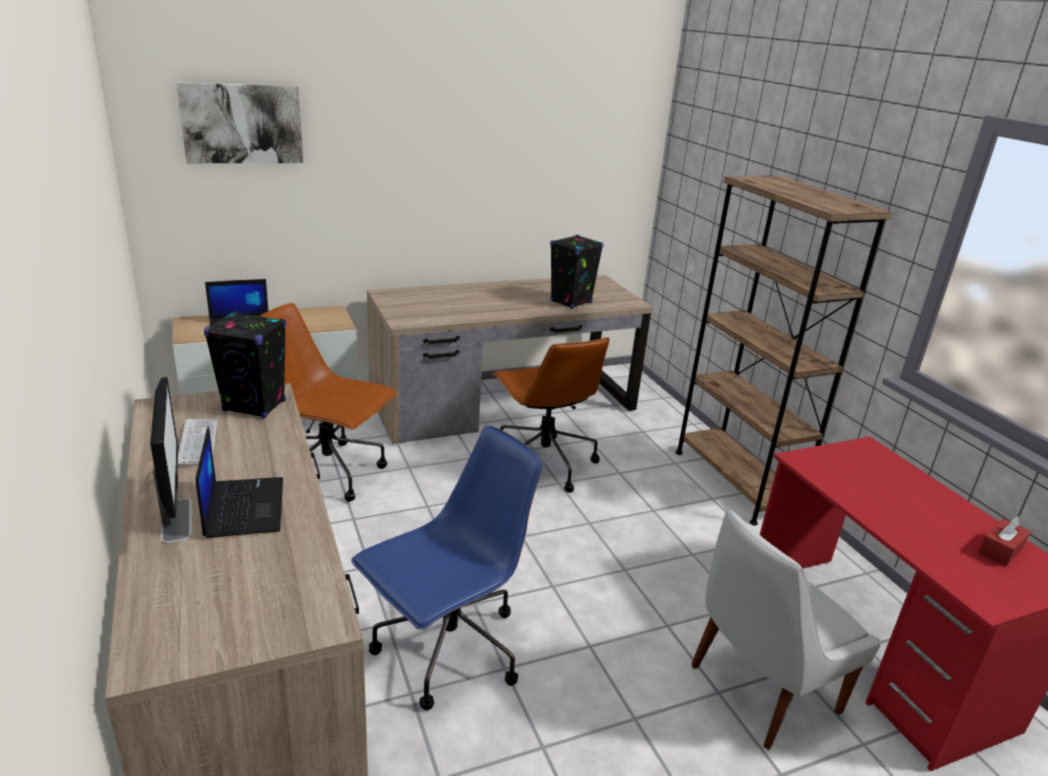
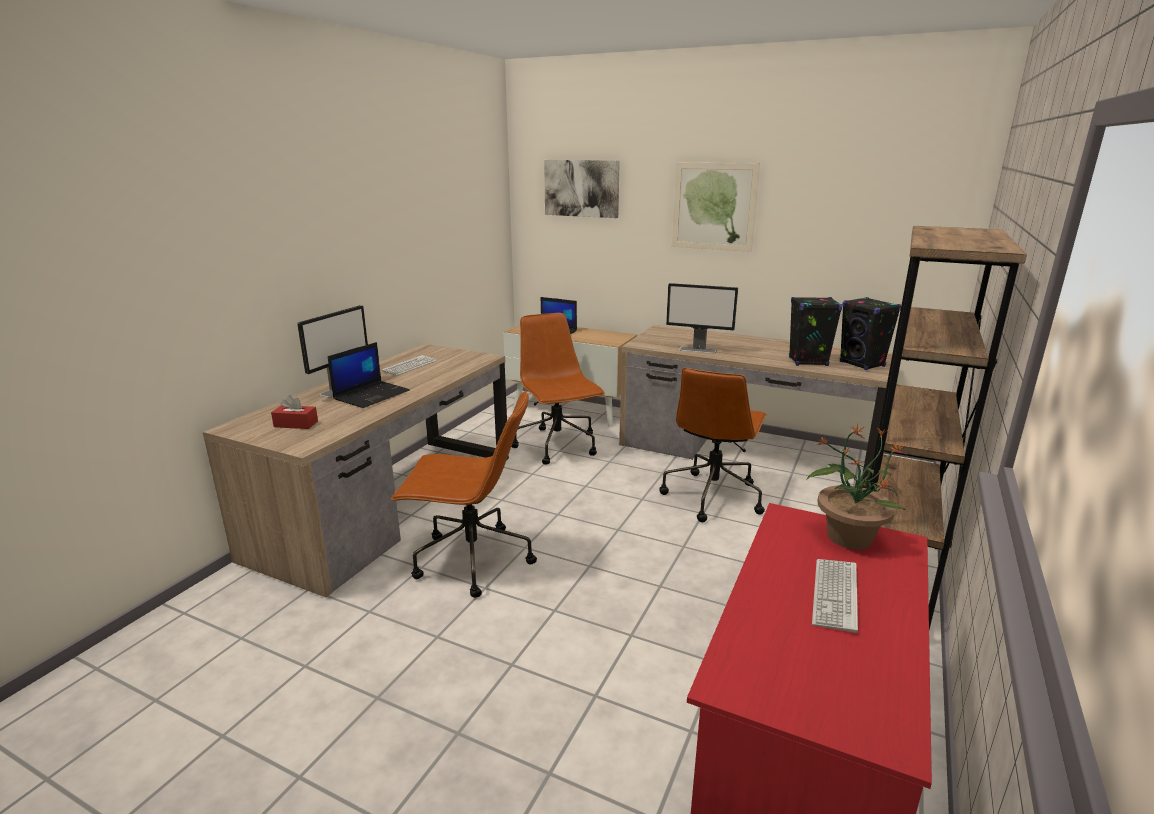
camera: 50 degrees right, 5 degrees down
(255, 406) = (465, 360): black speaker -> black speaker (862, 364)
(426, 143) = (714, 206): none -> picture
(447, 651) = (471, 560): blue office chair -> brown office chair
(469, 313) = (698, 350): none -> monitor
(759, 690) = (630, 718): white chair -> none
(848, 457) = (849, 536): none -> potted plant
(913, 505) = (835, 595): none -> keyboard
(1000, 550) = (859, 674): red tissue box -> red tissue box (296, 424)

